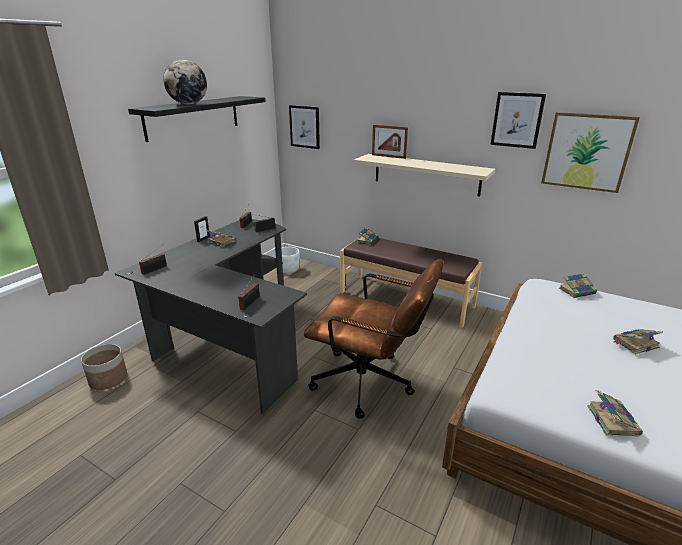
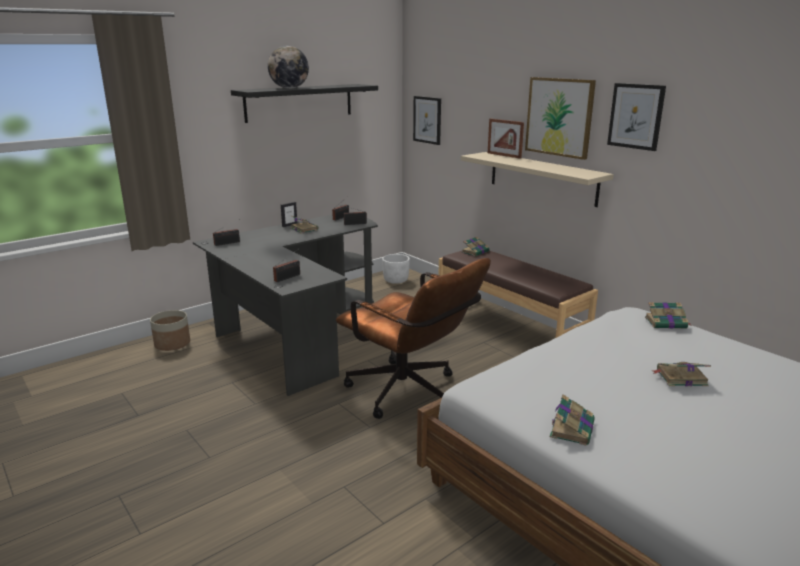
camera: 20 degrees right, 5 degrees down
(587, 152) = (712, 156): picture -> picture (559, 117)

